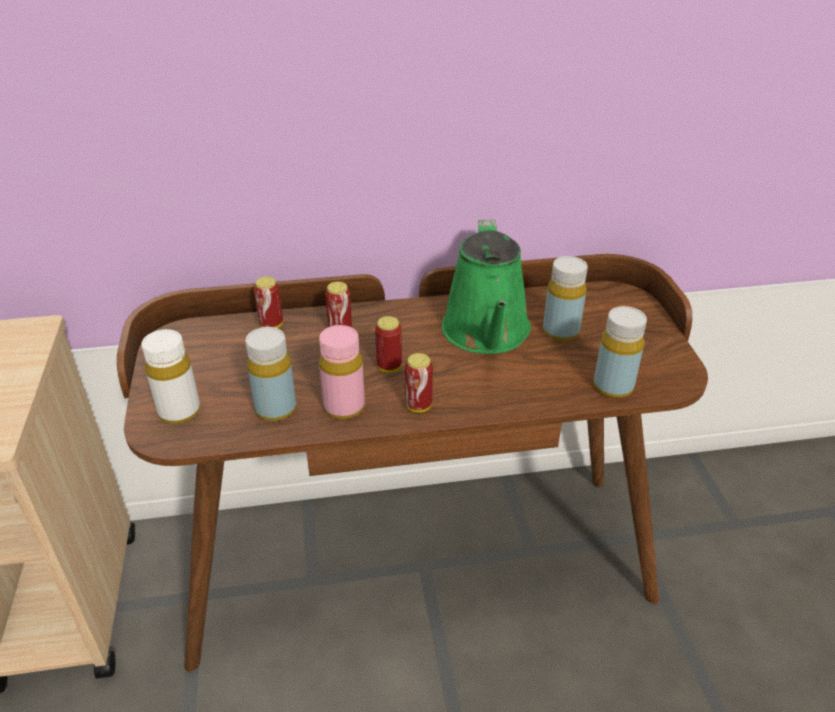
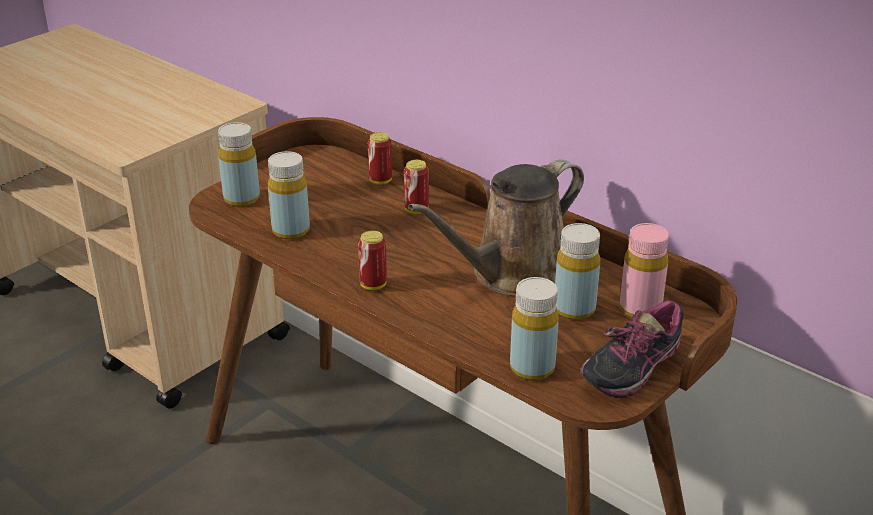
camera: 50 degrees right, 5 degrees down
(179, 412) = (241, 199): white bottle -> yellow bottle
(344, 407) = (329, 255): pink bottle -> pink bottle (640, 309)
(389, 367) = (402, 251): can -> none
(487, 334) = (513, 274): green watering can -> brown watering can
(655, 348) = (630, 370): none -> shoe

